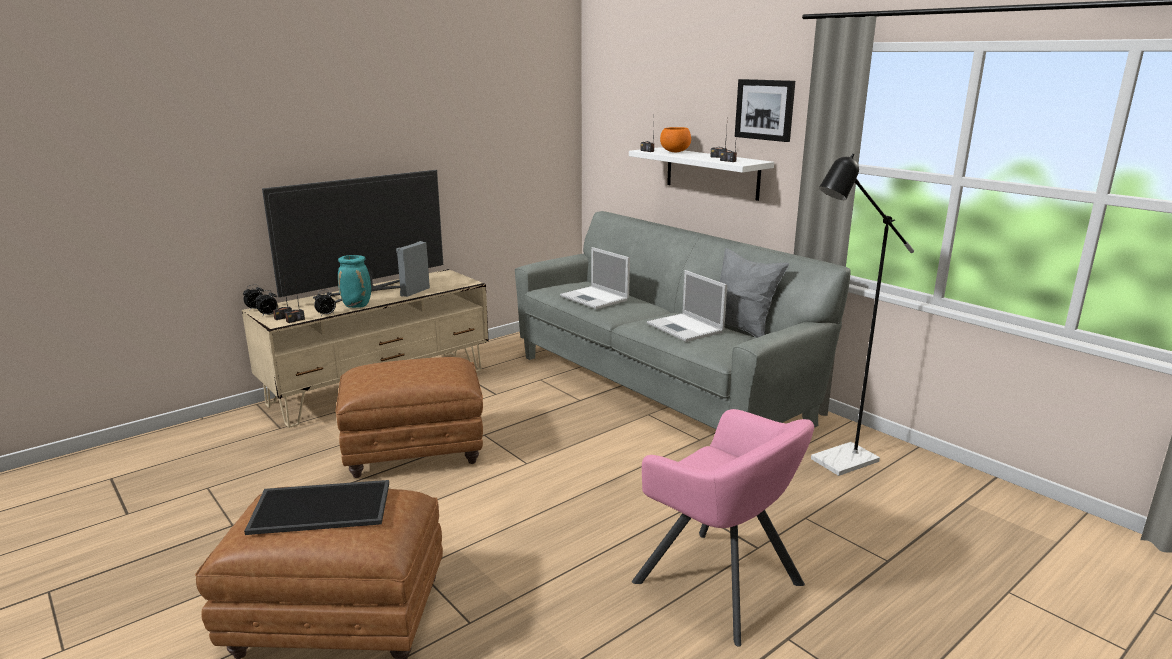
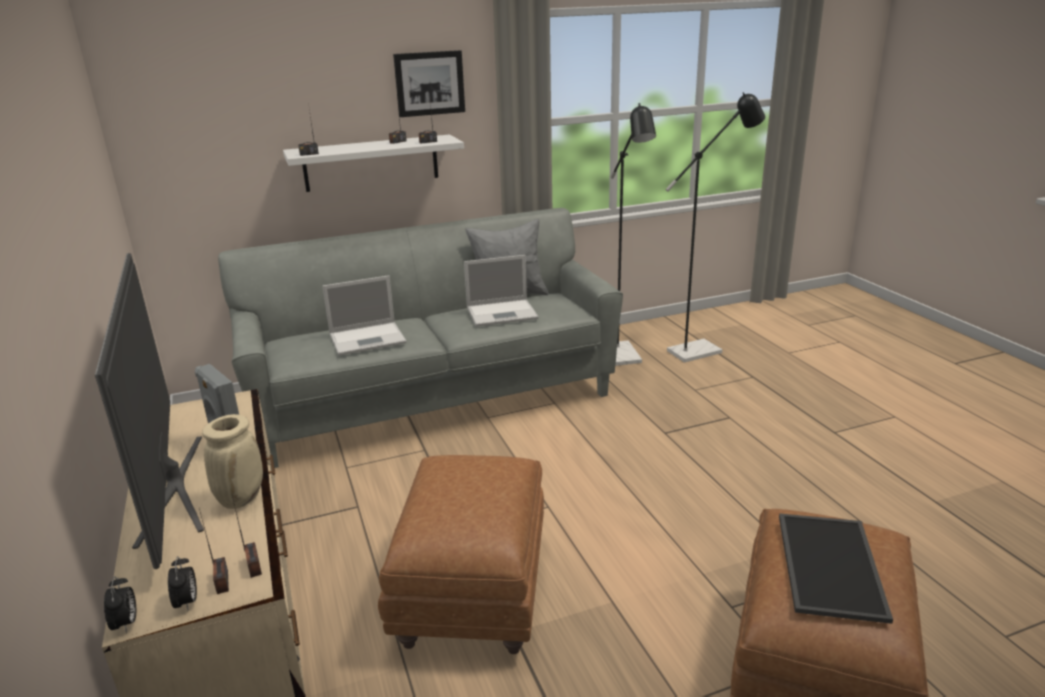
camera: 70 degrees left, 5 degrees up
(326, 315) = (257, 531): alarm clock -> none
(357, 306) = (241, 498): turquoise vase -> beige vase
(675, 152) = (334, 148): orange bowl -> none
(718, 584) = (773, 443): pink armchair -> none
(925, 514) = (702, 349): none -> black floor lamp

